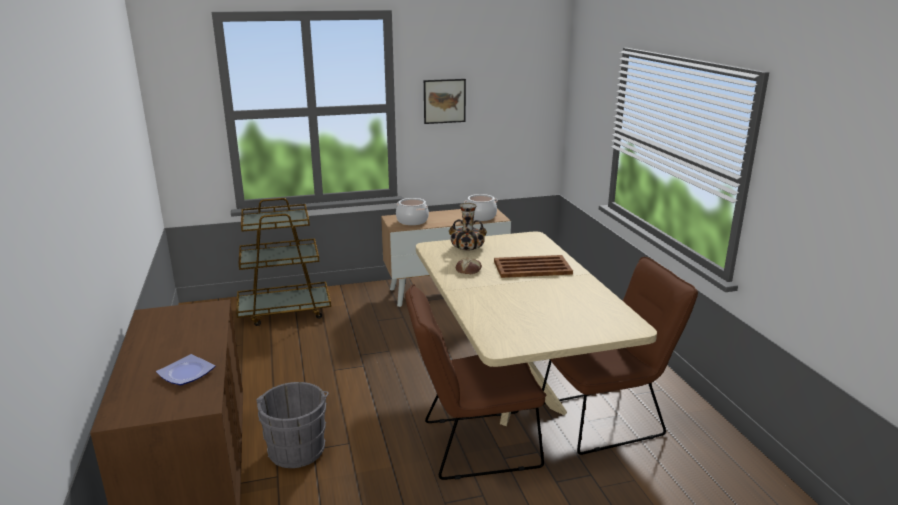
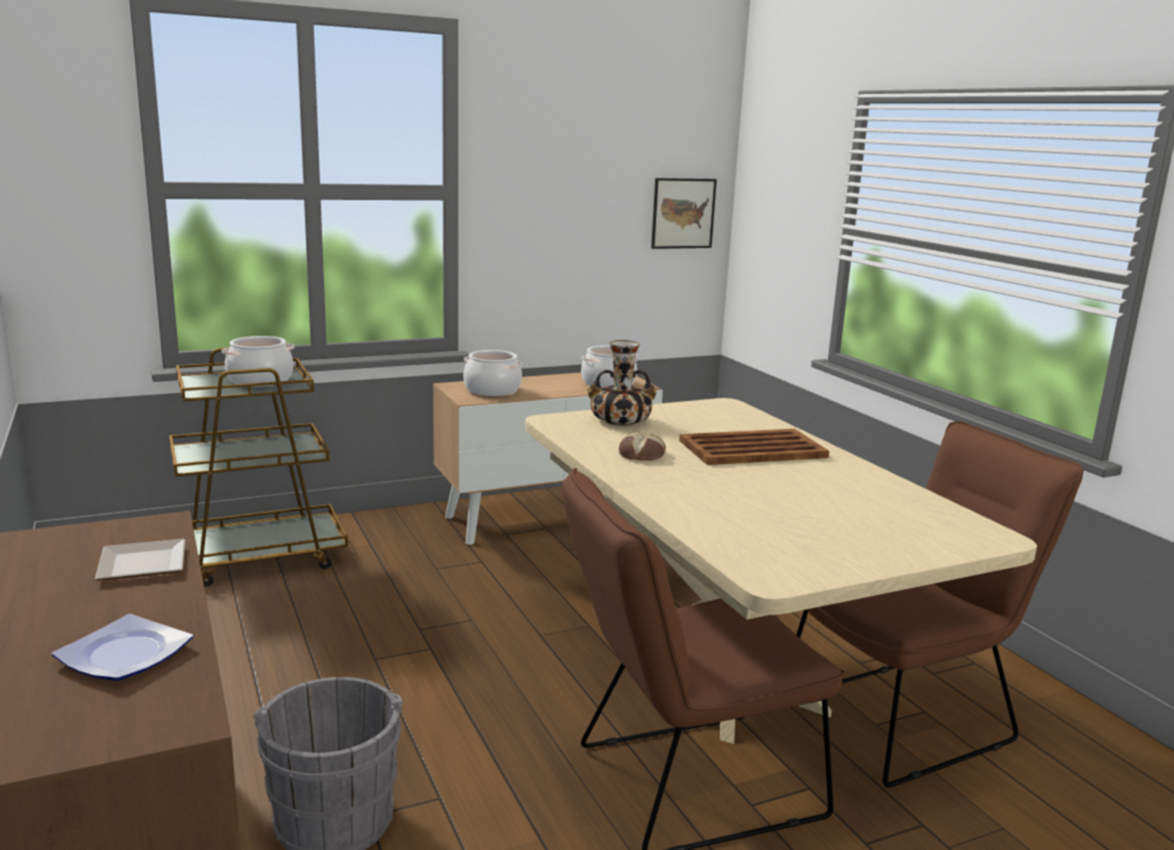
camera: 10 degrees left, 5 degrees down
(203, 329) = (145, 565): none -> plate
(283, 218) = (260, 380): none -> cooking pot
(444, 101) = (542, 186): picture -> picture (683, 213)

